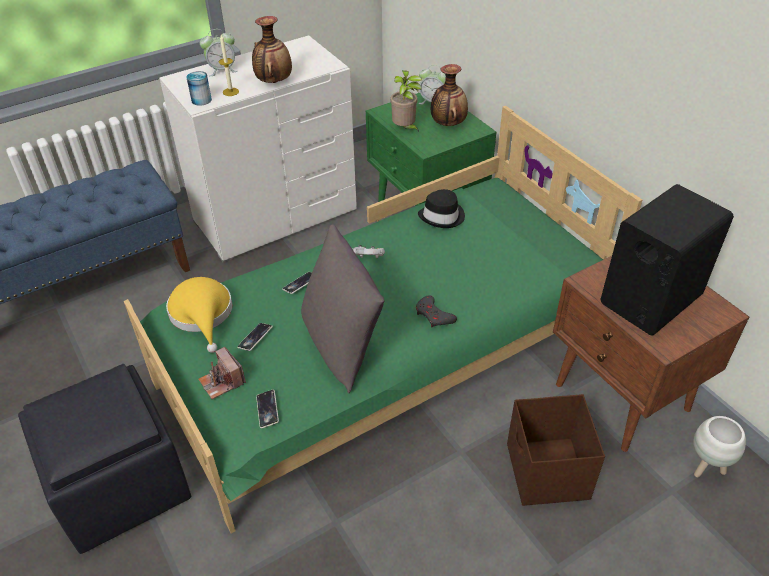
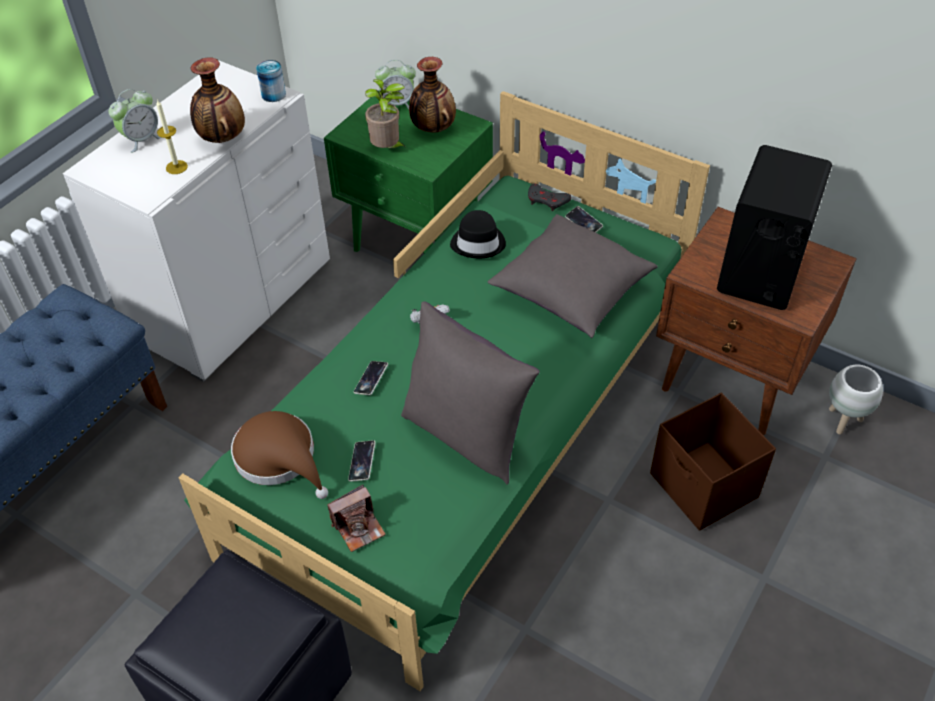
camera: 25 degrees left, 5 degrees up
(201, 100) = (147, 189): can -> can (273, 94)
(202, 315) = (280, 458): yellow hat -> brown hat
(222, 382) = (358, 527): camera -> camera turned 60 degrees counterclockwise
(267, 410) = (431, 538): phone -> phone (583, 223)
(434, 315) = (541, 363): grey game controller -> grey game controller (547, 200)
(491, 272) = (570, 292): none -> grey pillow

